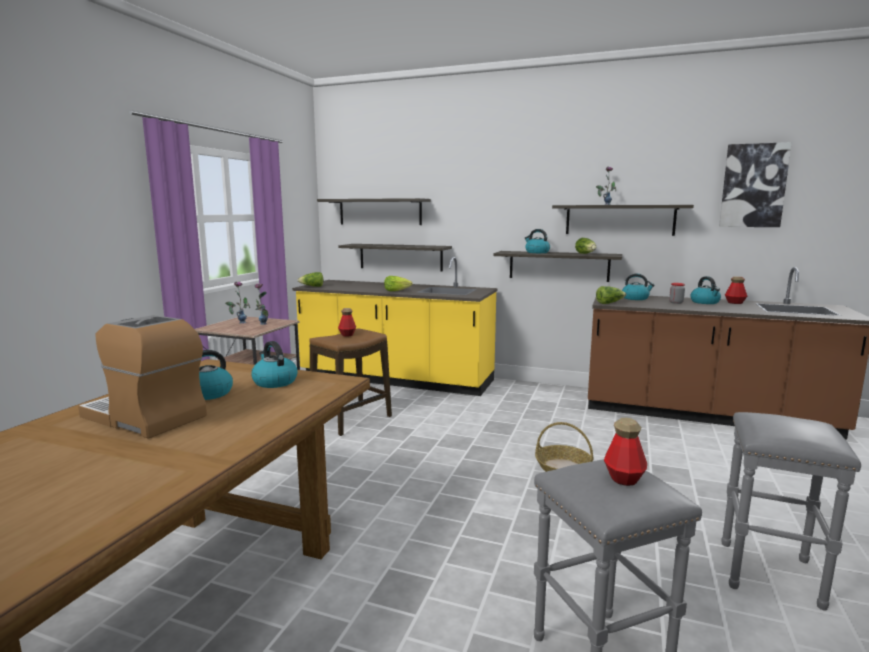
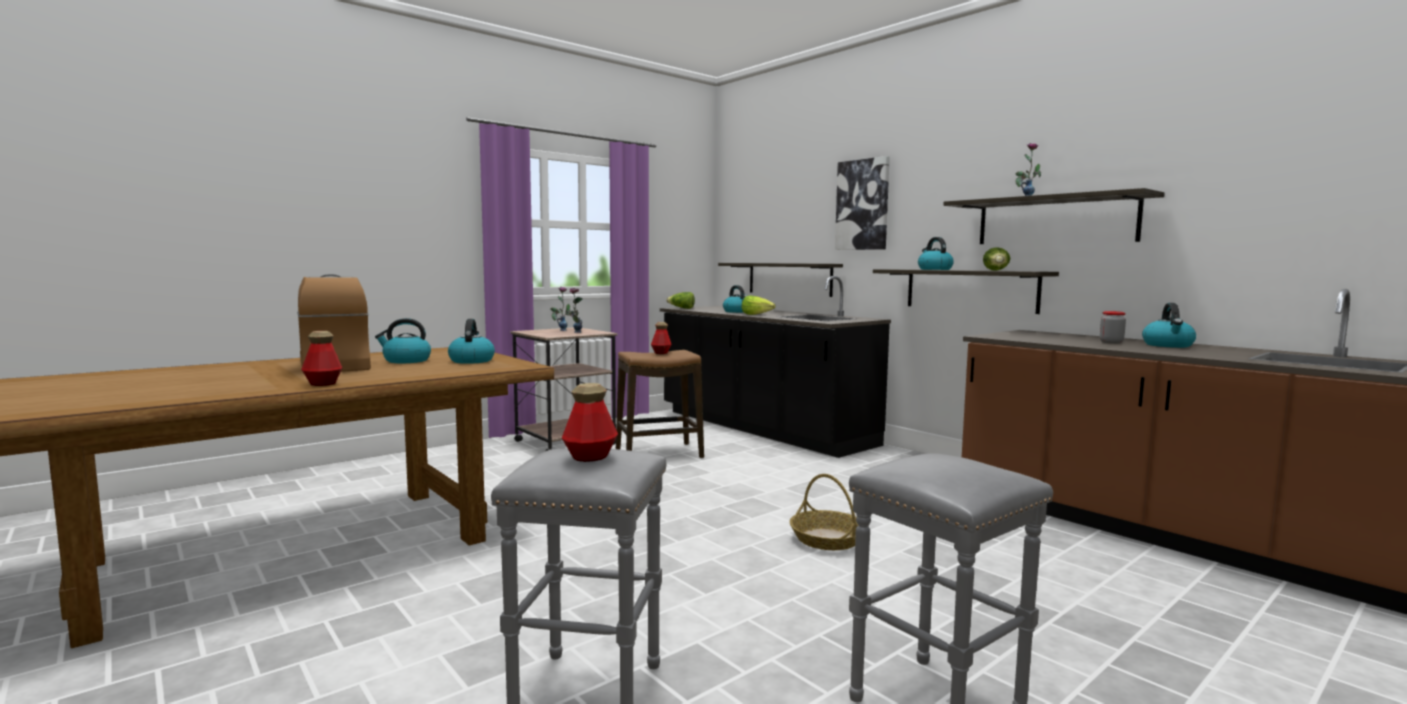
camera: 30 degrees right, 5 degrees down
(380, 212) = (771, 224): shelf -> none
(396, 379) = (762, 428): yellow counter -> black counter
(609, 303) = (995, 336): lettuce -> none
(635, 298) = (1059, 336): kettle -> kettle (737, 311)
(735, 303) = (1225, 349): bottle -> bottle (323, 383)
(753, 186) = (1277, 153): picture -> picture (863, 205)

